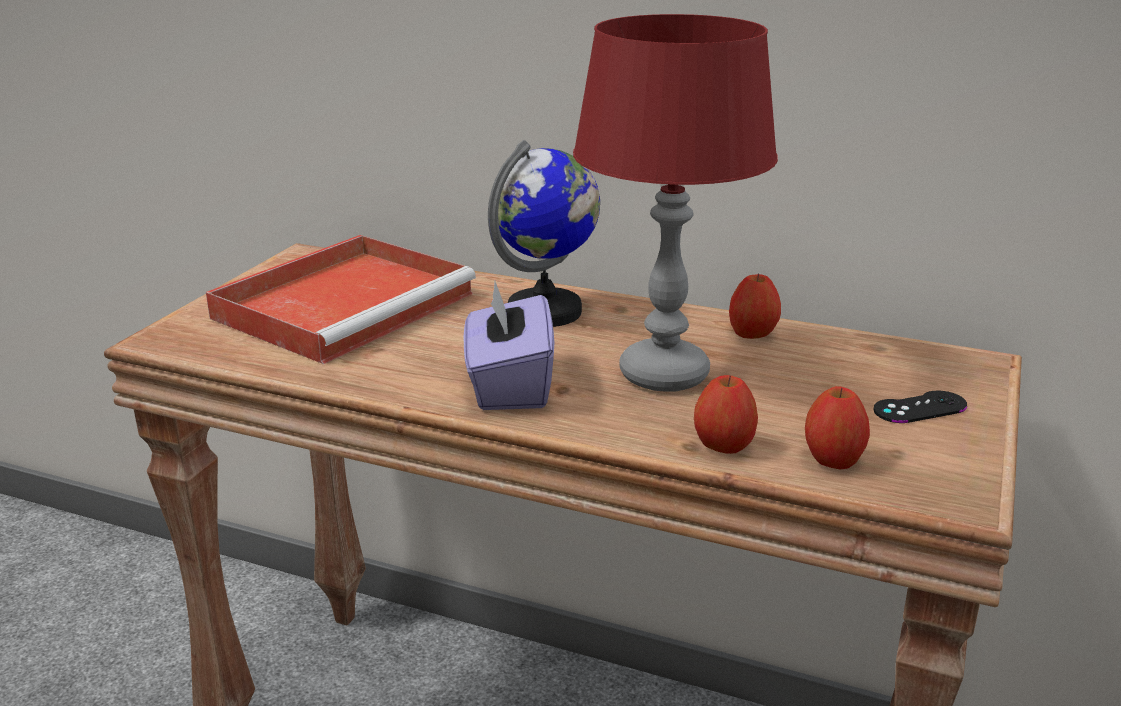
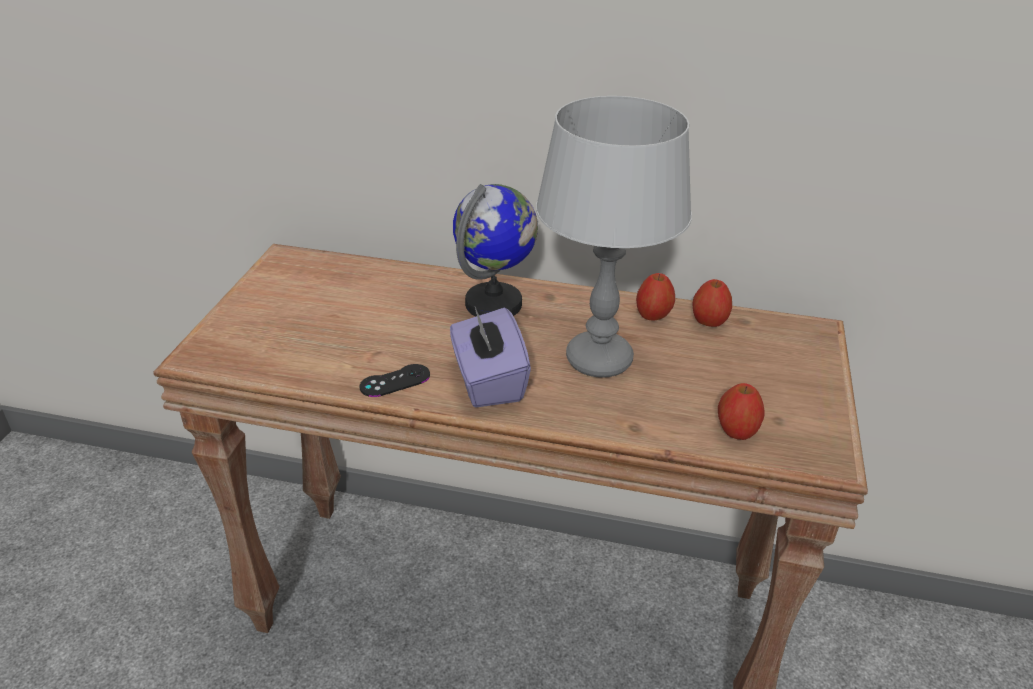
camera: 10 degrees left, 10 degrees up
(347, 304) = (337, 307): red tray -> none
(664, 374) = (599, 359): red table lamp -> grey table lamp
(723, 447) = (658, 426): apple -> apple (708, 322)
(920, 408) = (785, 377): black game controller -> black game controller (395, 381)

